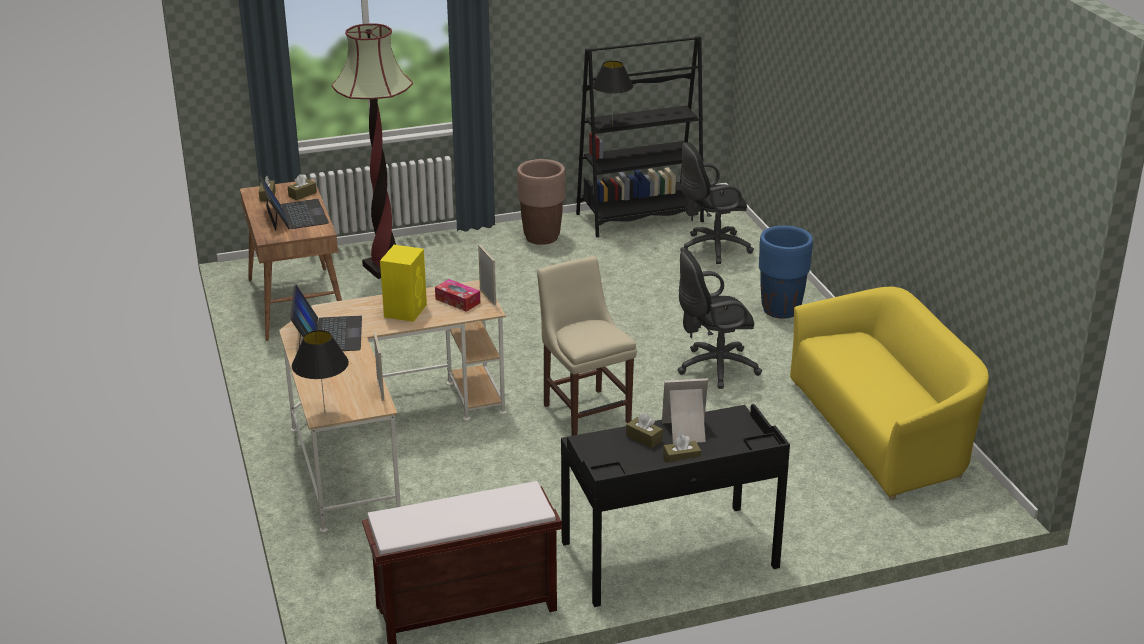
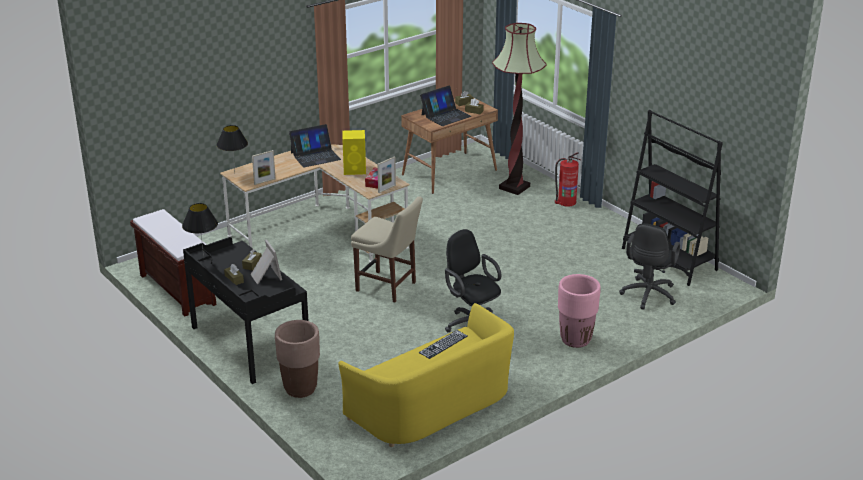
camera: 70 degrees right, 0 degrees up
(455, 244) = (566, 202): none -> fire extinguisher
(541, 237) = (603, 229): brown planter -> brown planter (300, 389)
(585, 411) = (388, 287): beige chair -> beige chair turned 75 degrees clockwise
(612, 125) = (649, 174): black table lamp -> black table lamp (203, 256)
(711, 248) = (647, 296): black office chair -> black office chair turned 120 degrees counterclockwise
(781, 310) = (575, 340): blue planter -> pink planter
(845, 359) = (443, 344): none -> keyboard

